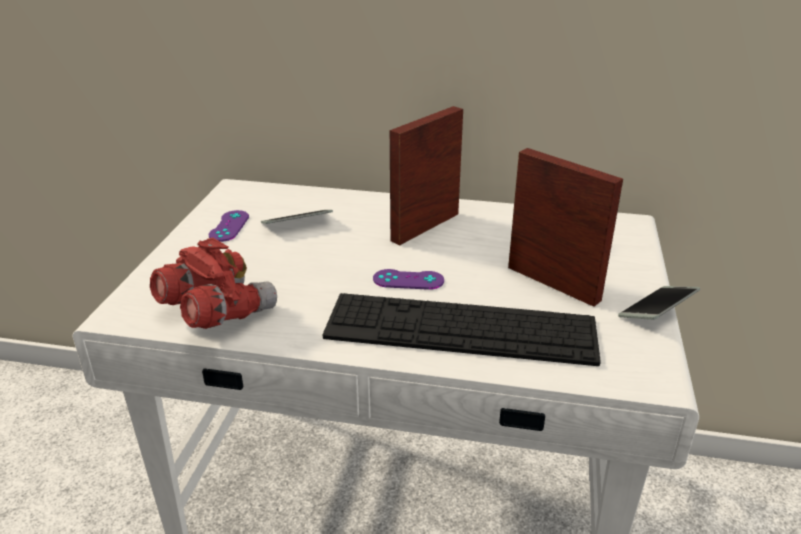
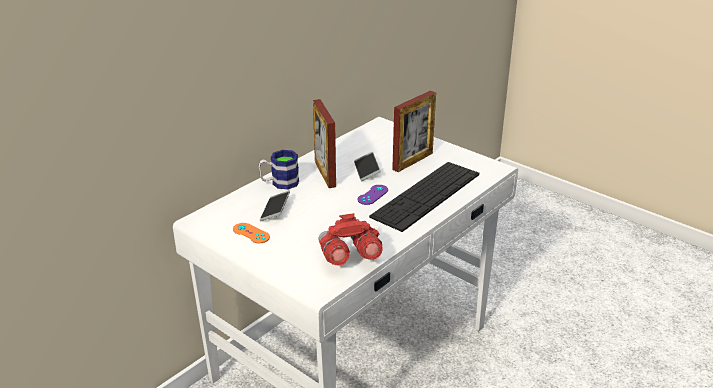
camera: 60 degrees left, 0 degrees up
(229, 226) = (251, 233): purple game controller -> orange game controller
(366, 206) = (279, 183): none -> mug
(553, 283) = (412, 161): picture frame -> picture frame turned 150 degrees clockwise
(657, 310) = (454, 147): phone -> phone (366, 170)

